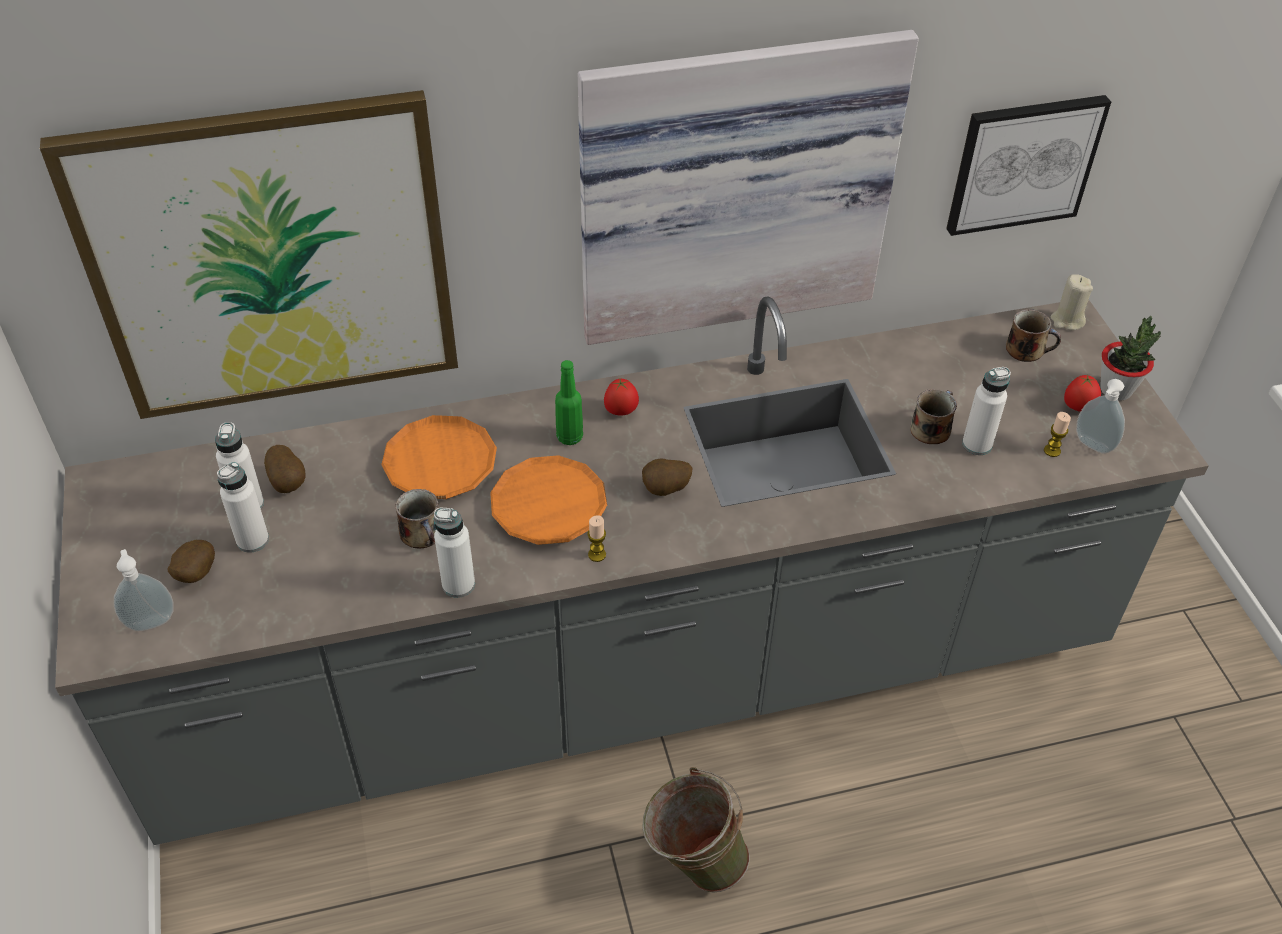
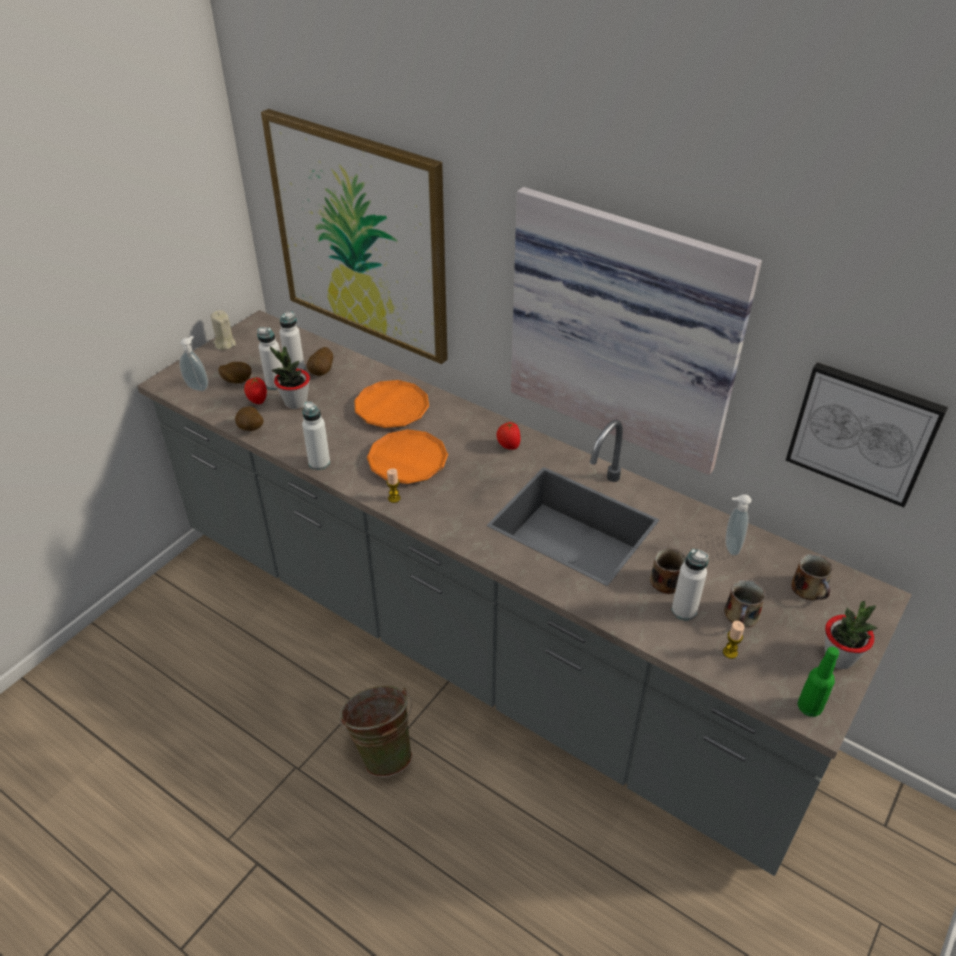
camera: 50 degrees right, 5 degrees down
(316, 542) = (295, 403): none -> potted plant
(423, 534) = (339, 431): mug -> mug (741, 616)
(569, 437) = (465, 439): green bottle -> green bottle (809, 707)
(666, 490) = (471, 497): potato -> potato (250, 430)
(1067, 320) = (870, 595): beige candle -> beige candle (224, 344)
(1078, 408) = (791, 645): tomato -> tomato (257, 401)
(1092, 446) = (763, 672): soap dispenser -> soap dispenser (730, 547)

